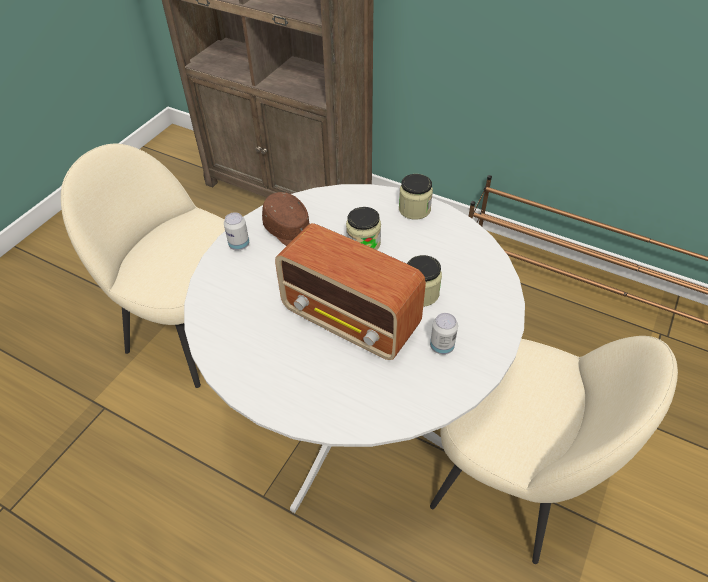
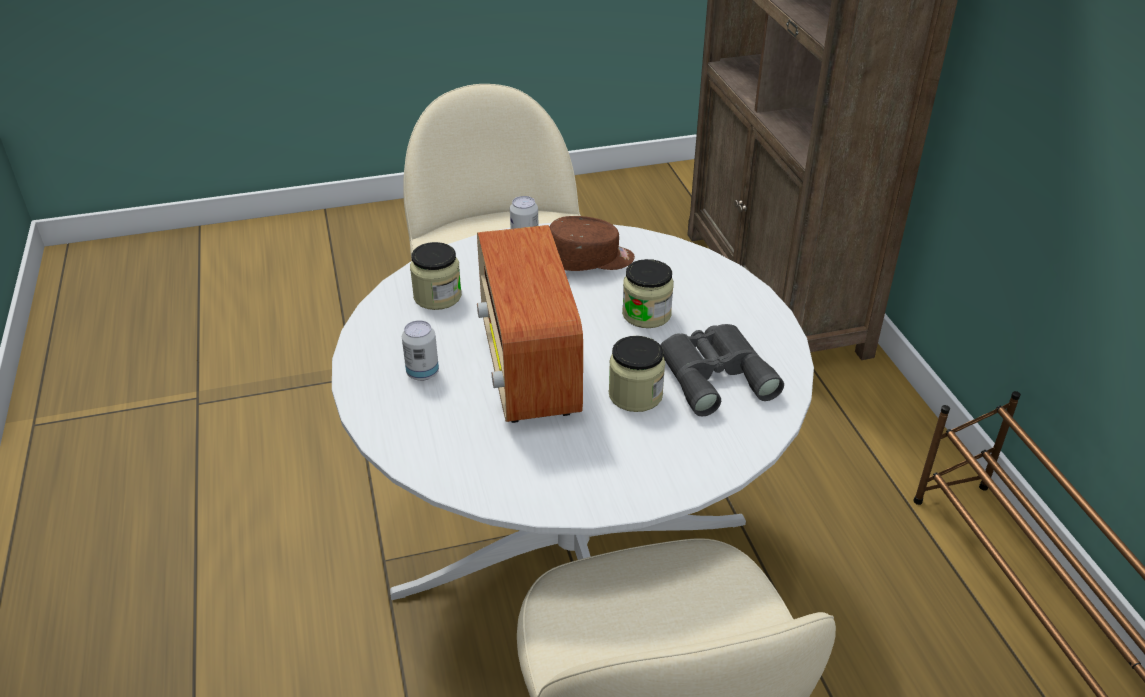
camera: 45 degrees right, 10 degrees down
(291, 231) = (590, 260): brown cap -> brown cap turned 105 degrees counterclockwise
(414, 209) = (755, 317): jar -> jar (437, 296)
(438, 254) = (714, 373): none -> grey binoculars
(441, 346) = (581, 454): can -> can (422, 373)

